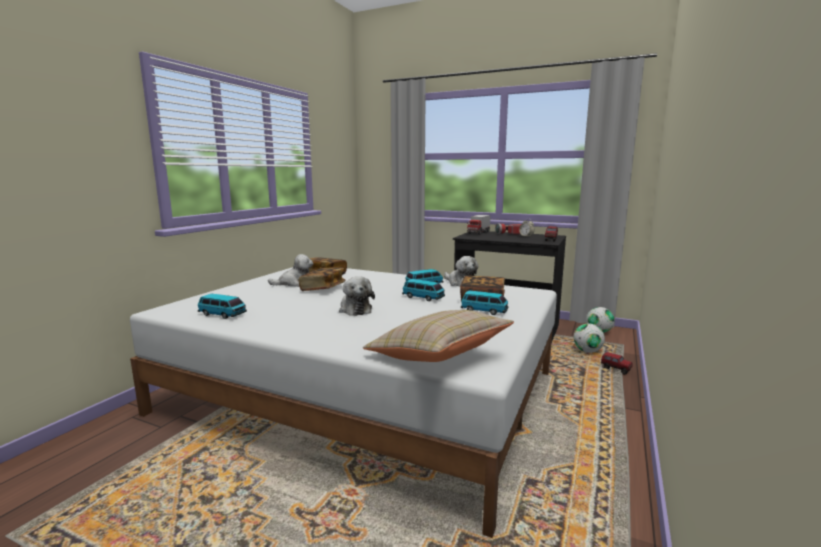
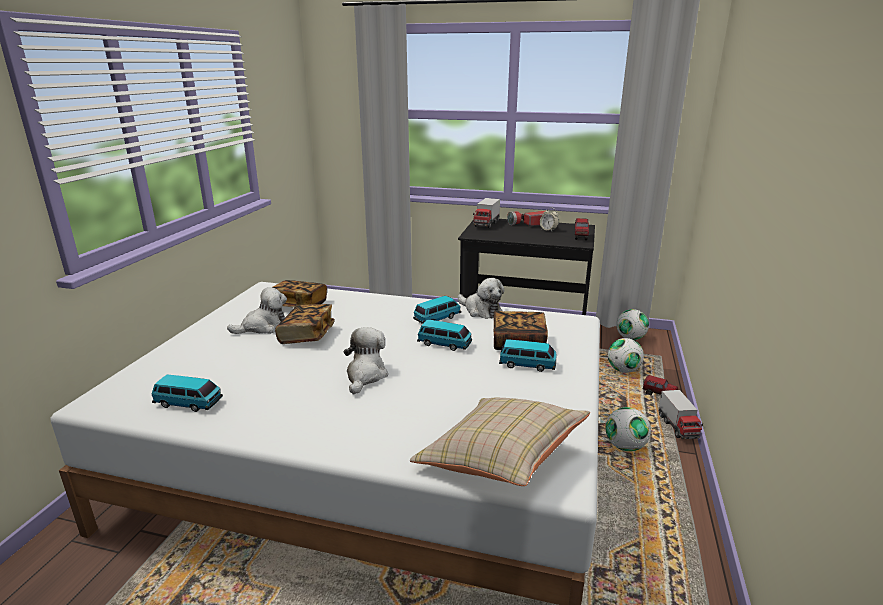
camera: 10 degrees left, 10 degrees up
(355, 309) = (365, 375): plush toy -> plush toy turned 135 degrees counterclockwise
(576, 400) = (625, 446): none -> football
(628, 392) = (678, 427): none -> toy truck

